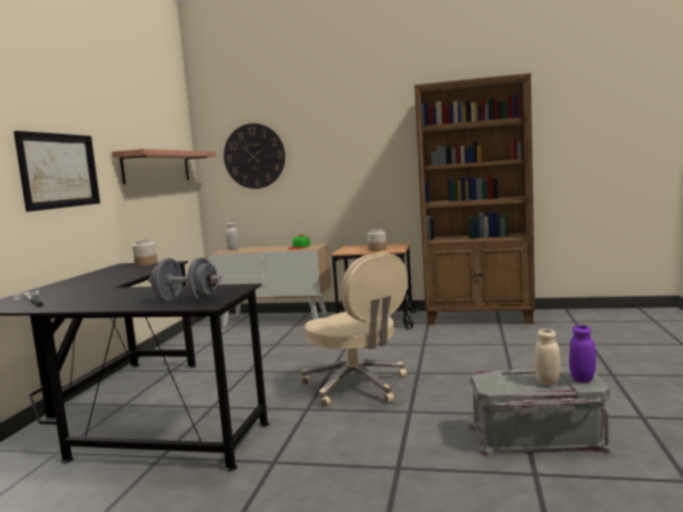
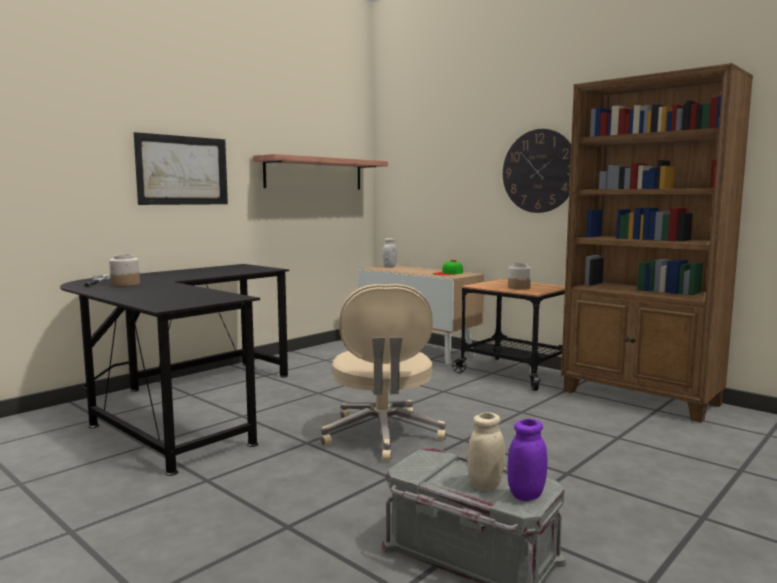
camera: 30 degrees right, 0 degrees up
(146, 264) = (254, 267): jar -> jar (125, 284)
(187, 300) = (168, 300): grey dumbbell -> none
(254, 156) = (424, 168): wall clock -> wall clock (539, 171)

